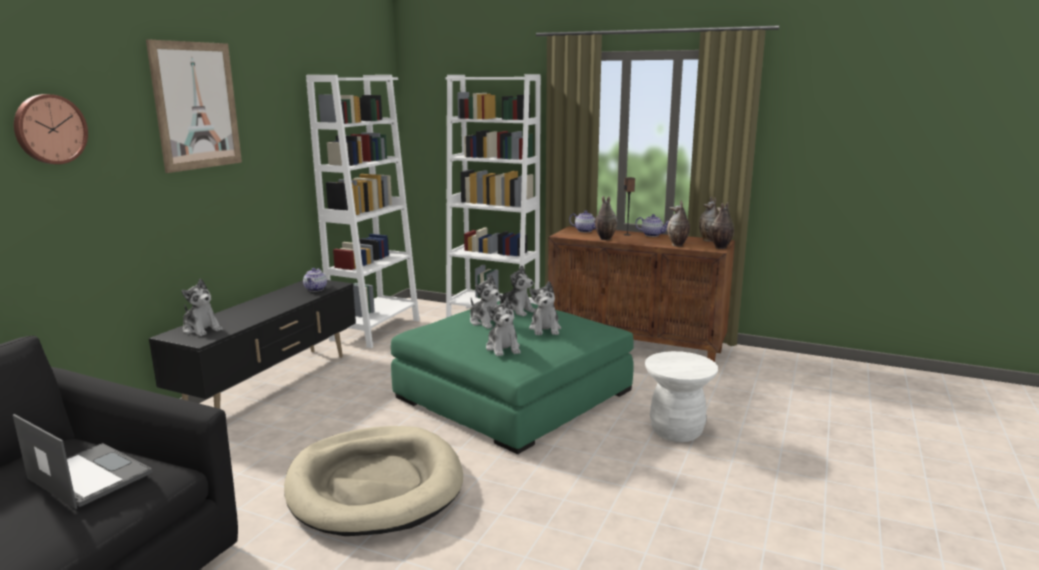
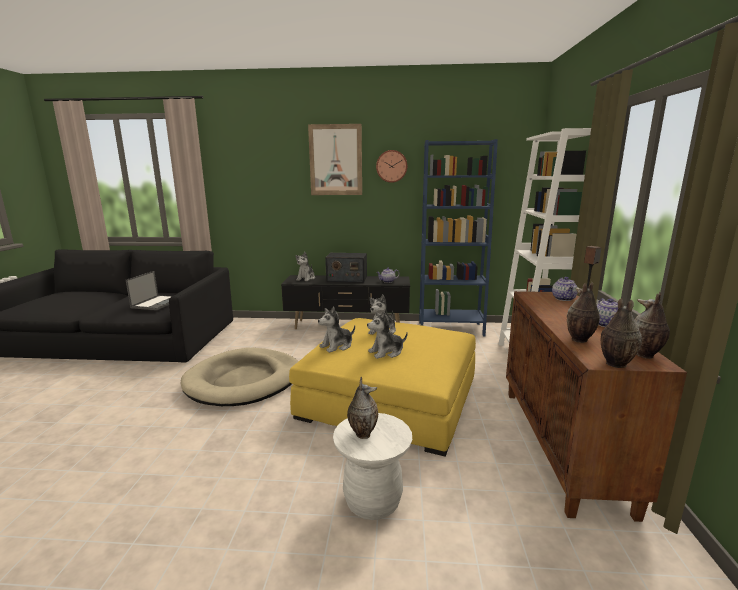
camera: 70 degrees right, 0 degrees up
(49, 129) = (255, 168): wall clock -> wall clock (391, 166)
(257, 307) = (346, 279): none -> radio
(375, 330) = (450, 329): white bookcase -> blue bookcase
(513, 394) = (390, 398): green ottoman -> yellow ottoman
(516, 311) = (419, 336): plush toy -> none
(604, 239) = (543, 308): vase -> vase (362, 433)

